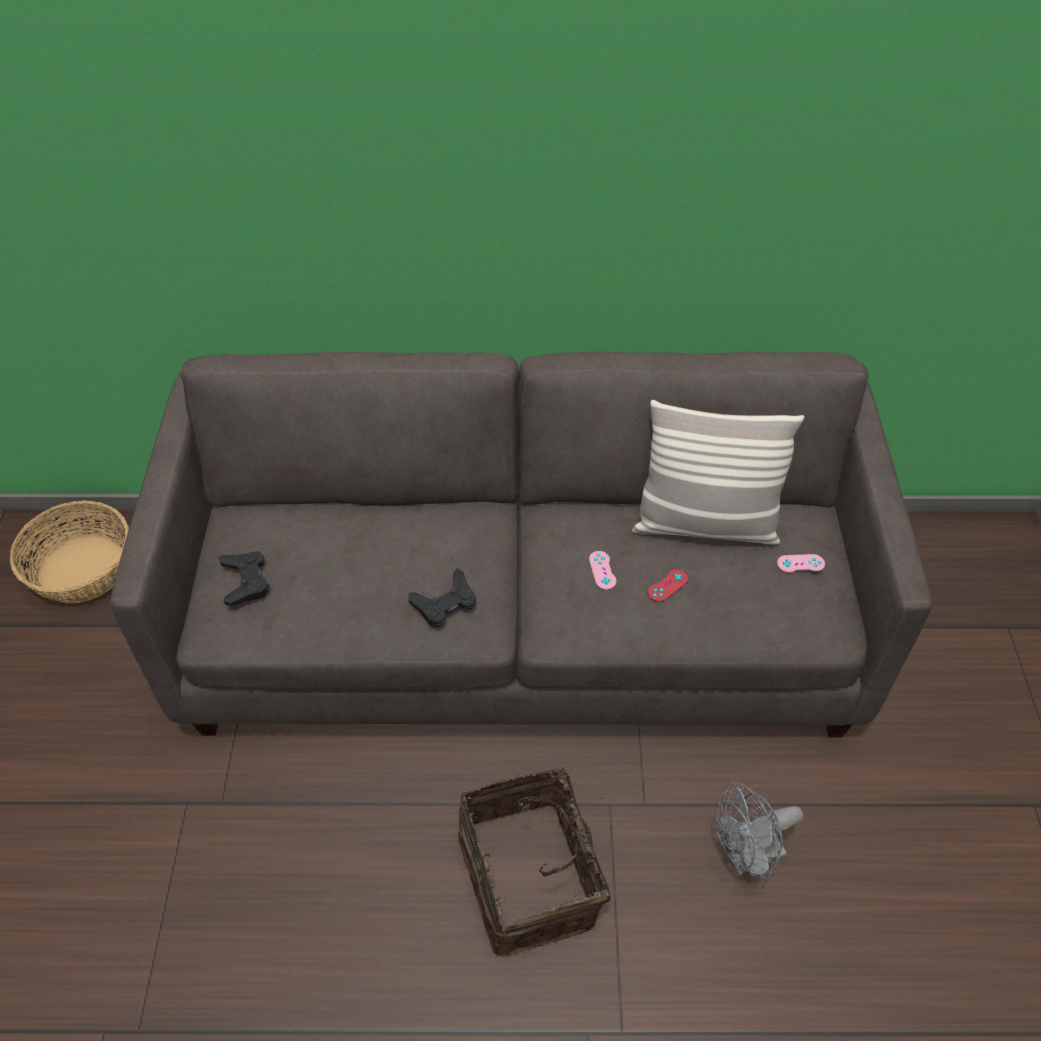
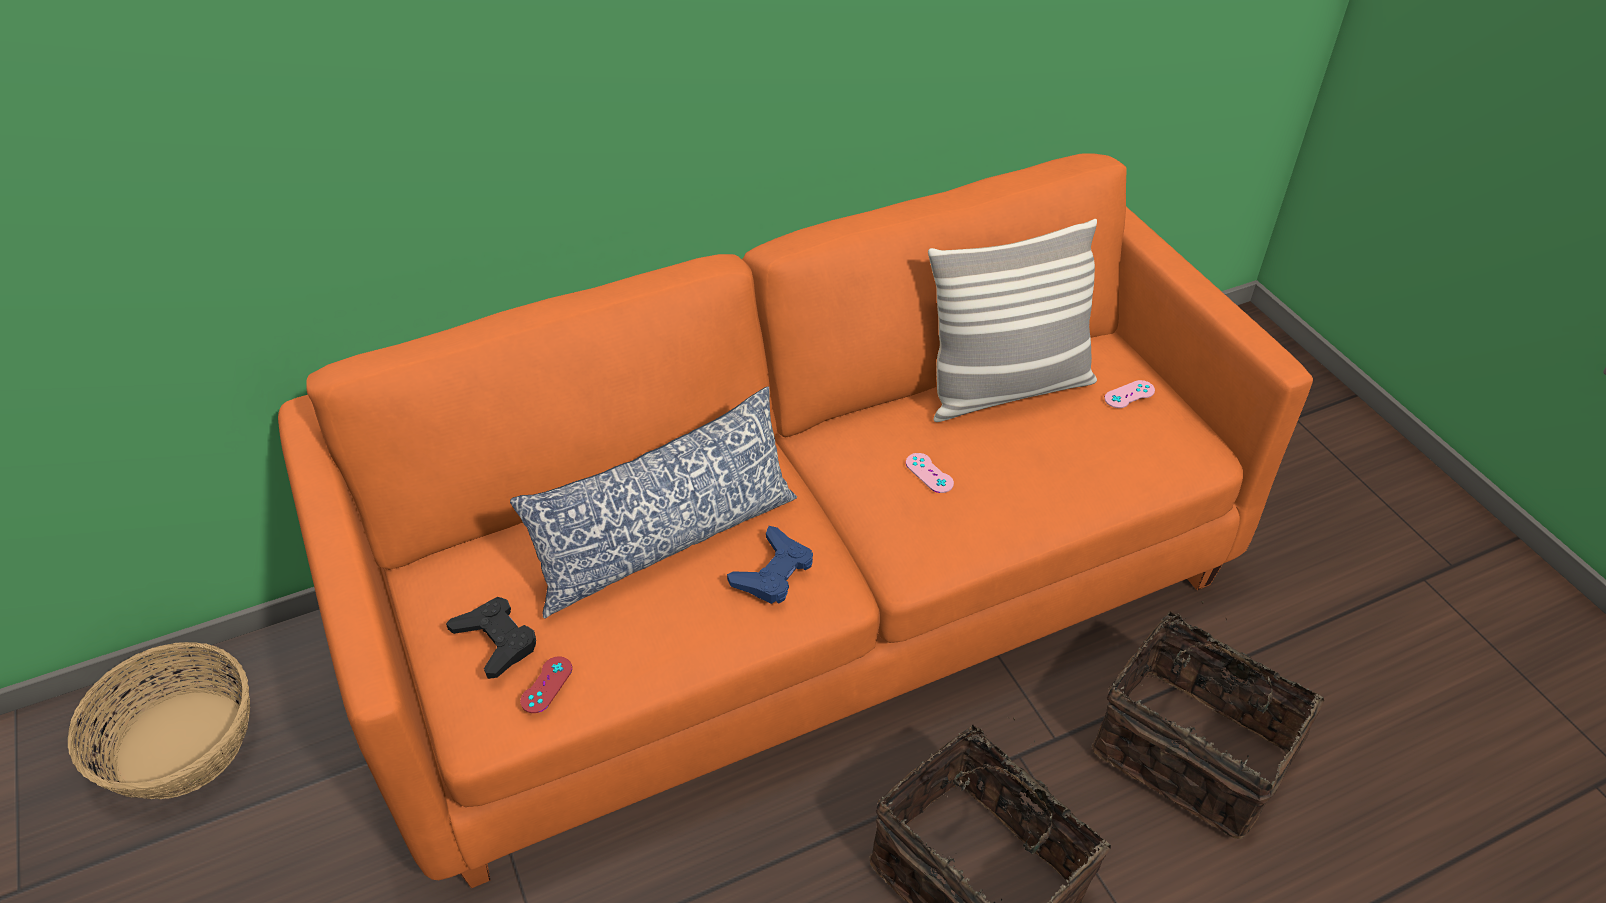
camera: 25 degrees left, 5 degrees down
(388, 553) = (666, 542): none -> pillow
(445, 603) = (773, 572): black game controller -> blue game controller
(522, 624) = (804, 596): grey sofa -> orange sofa
(667, 585) = (1010, 464): red game controller -> red game controller (546, 685)
(746, 857) = (1193, 749): grey fan -> basket

